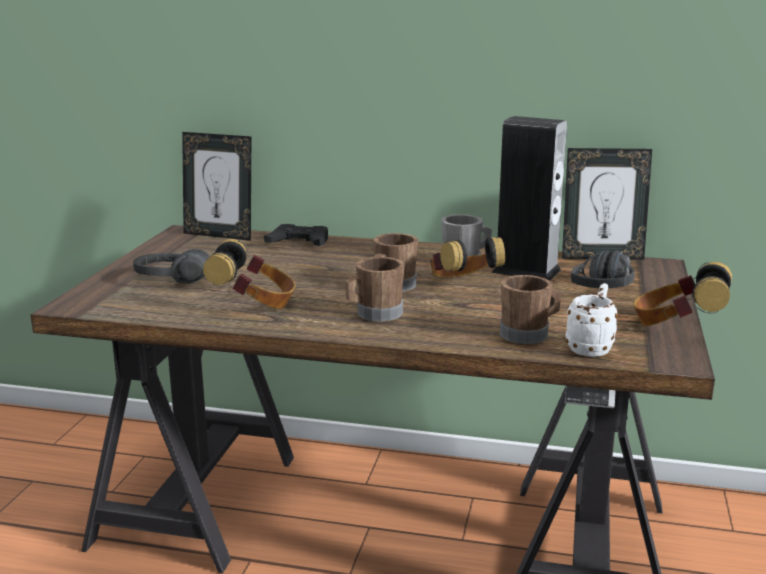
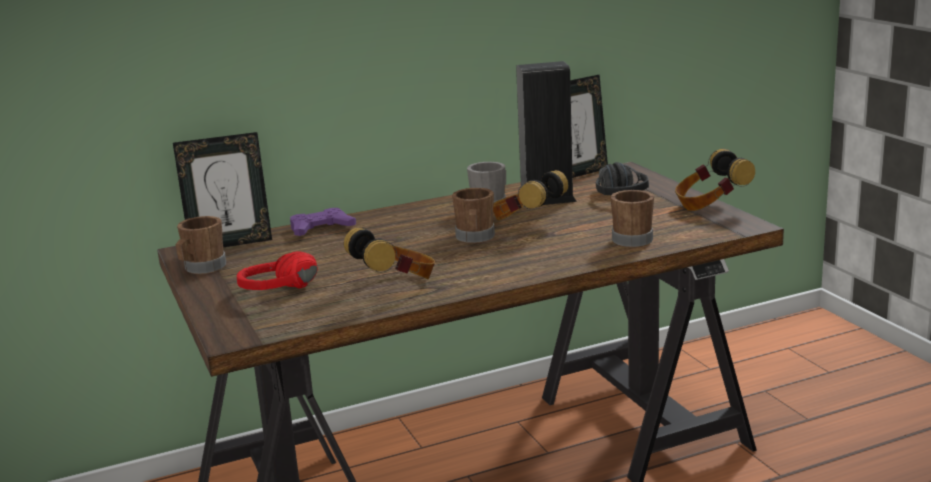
camera: 35 degrees left, 0 degrees up
(170, 284) = (284, 293): black headphones -> red headphones
(299, 242) = (321, 229): black game controller -> purple game controller
(374, 314) = (505, 260): brown mug -> brown mug (202, 268)
(591, 347) = (686, 234): white mug -> none

